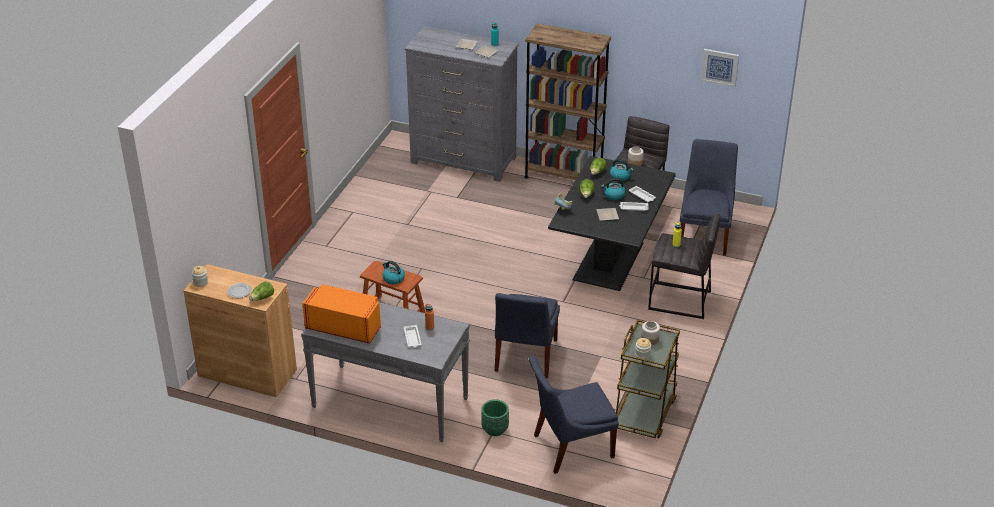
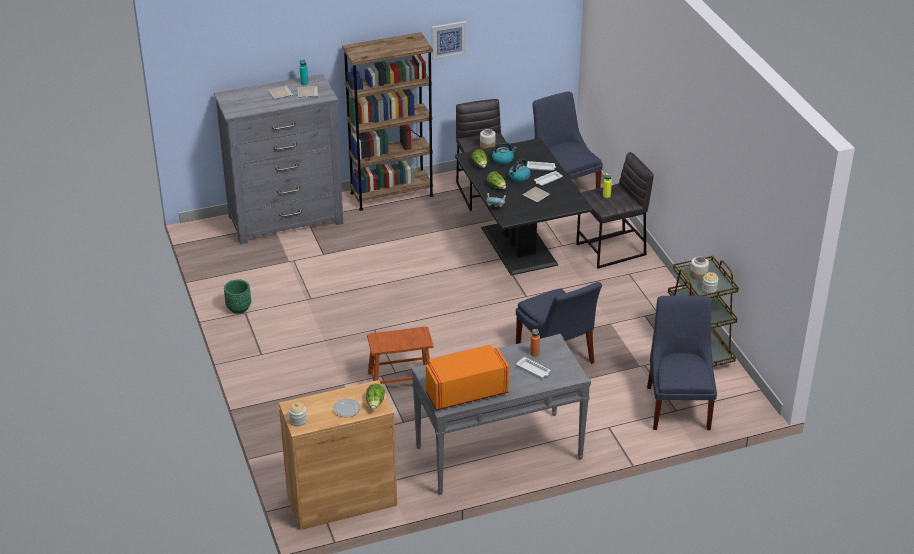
camera: 40 degrees left, 0 degrees up
(393, 278) = (405, 341): kettle -> none
(495, 429) = (608, 425): green planter -> green planter (238, 308)
(569, 447) = (678, 405): blue chair -> blue chair turned 150 degrees clockwise
(719, 67) = (528, 25): picture -> picture (448, 39)

